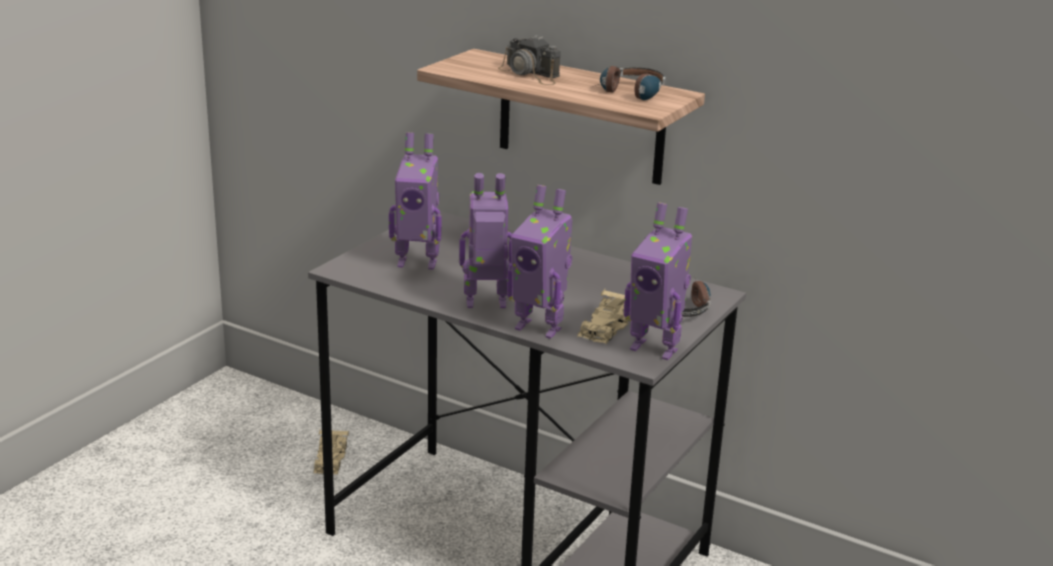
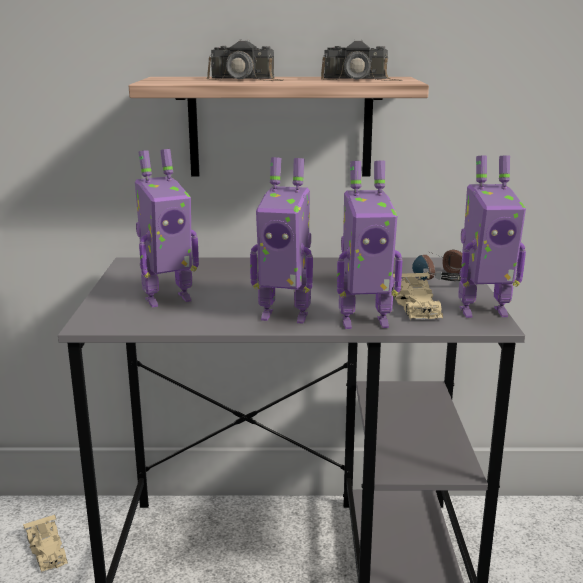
camera: 30 degrees left, 5 degrees down
(486, 303) = (285, 315): toy robot -> toy robot turned 135 degrees counterclockwise
(629, 94) = (361, 79): headphones -> camera

